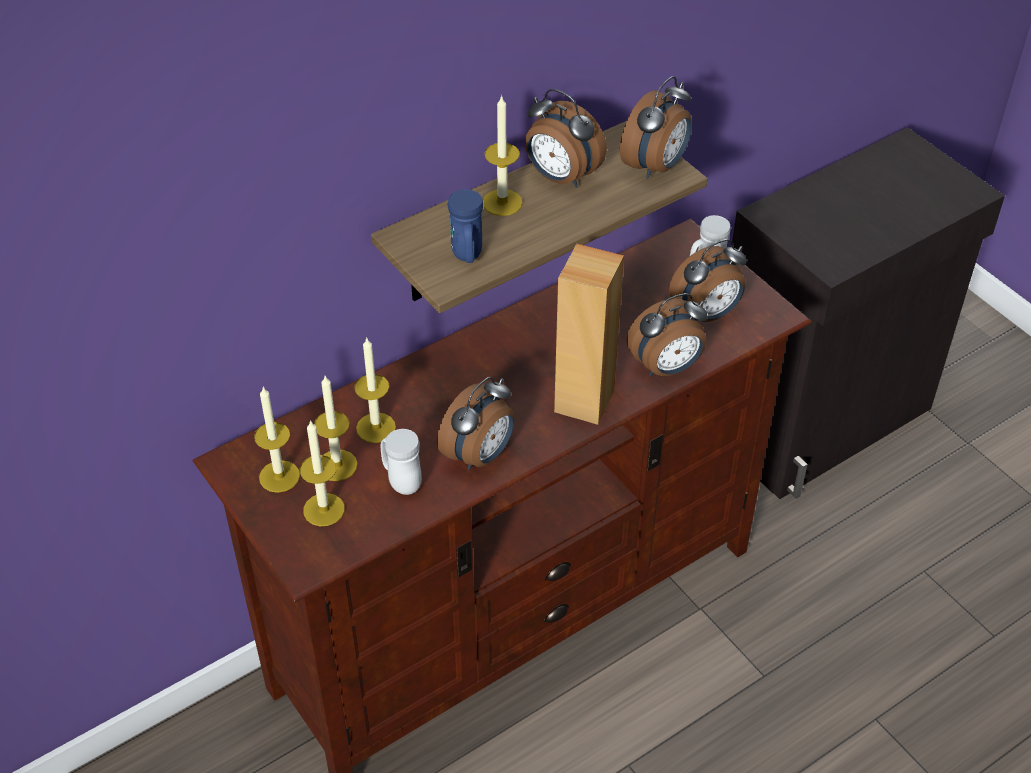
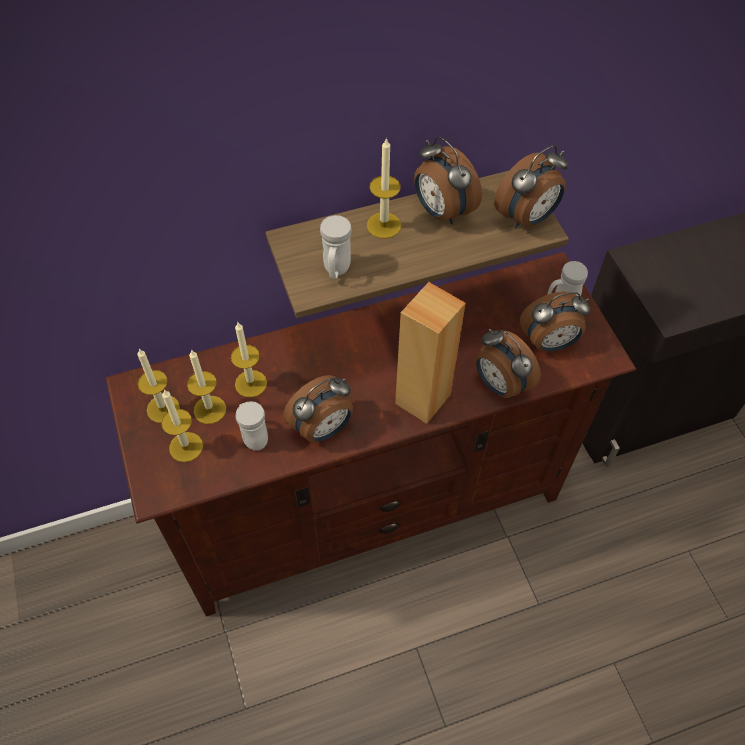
camera: 15 degrees right, 10 degrees up
(467, 256) = (336, 271): blue mug -> white mug
(667, 368) = (500, 385): alarm clock -> alarm clock turned 60 degrees clockwise

